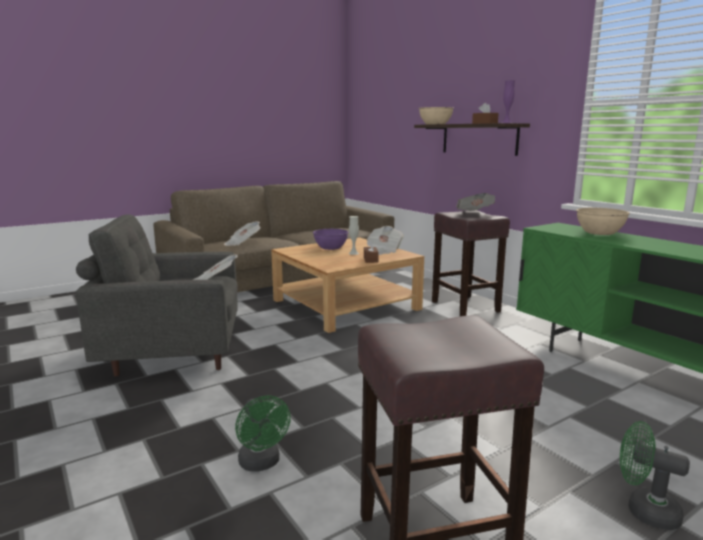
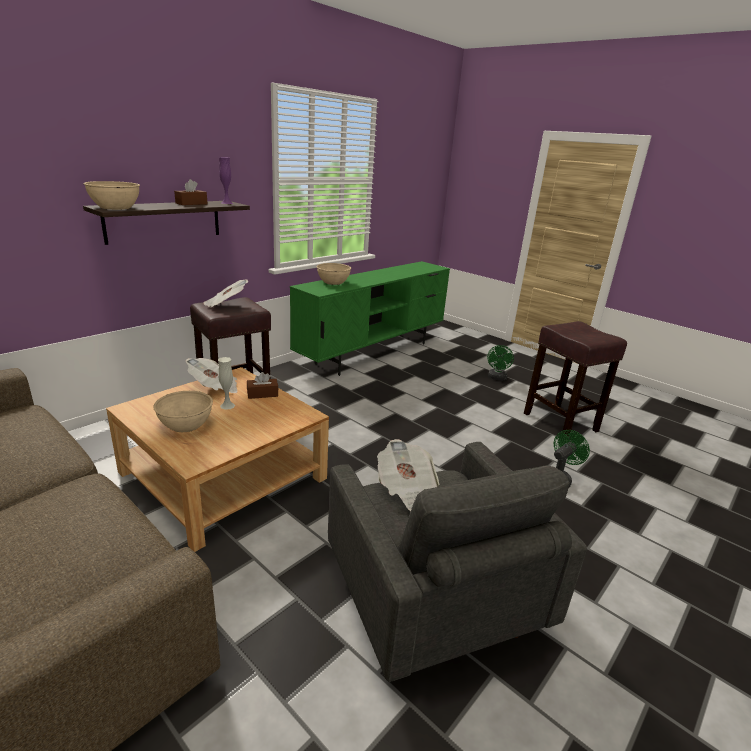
camera: 105 degrees left, 10 degrees up
(242, 243) = (109, 531): newspaper -> none
(330, 247) = (186, 425): purple bowl -> beige bowl

